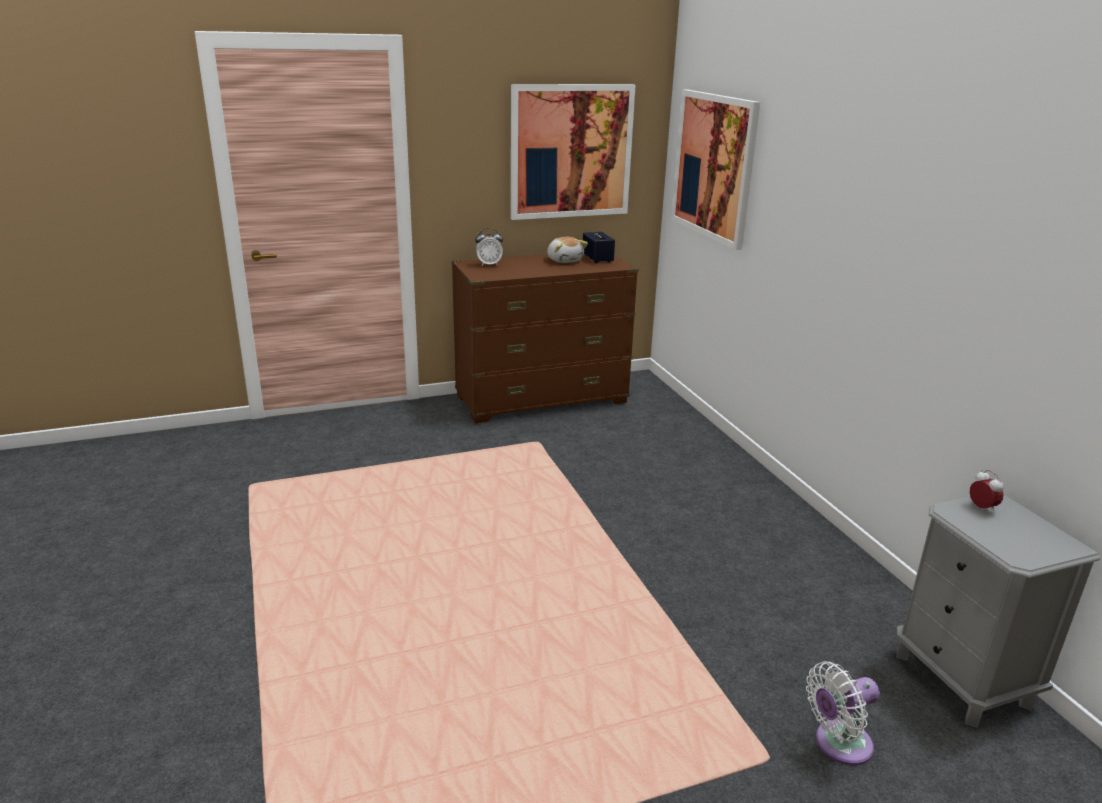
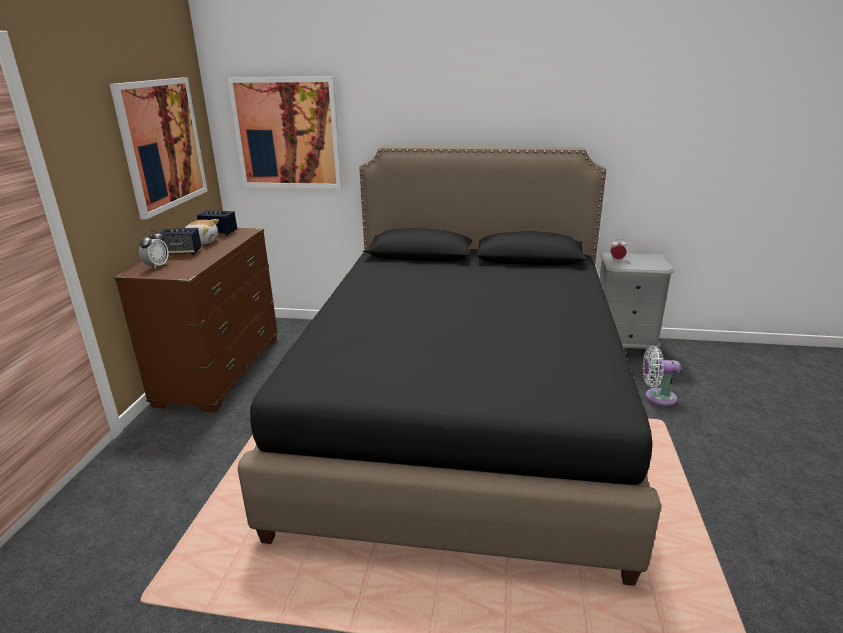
camera: 60 degrees left, 0 degrees up
(529, 262) = (181, 253): none -> speaker
(605, 562) = (462, 414): none -> black bed
(838, 744) = (657, 397): white fan -> white fan turned 90 degrees clockwise

